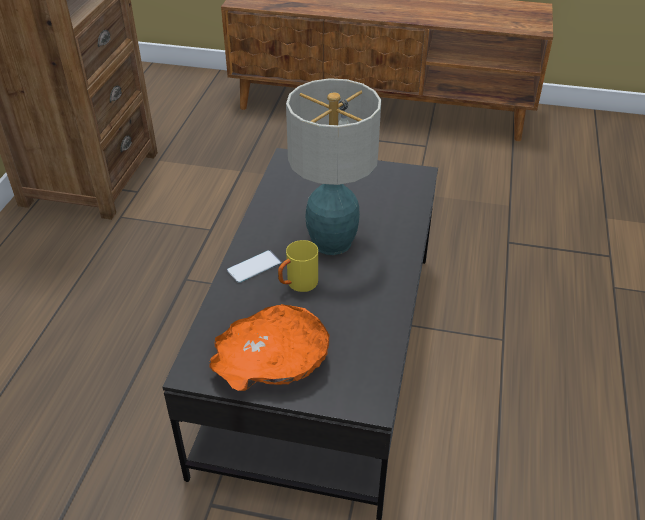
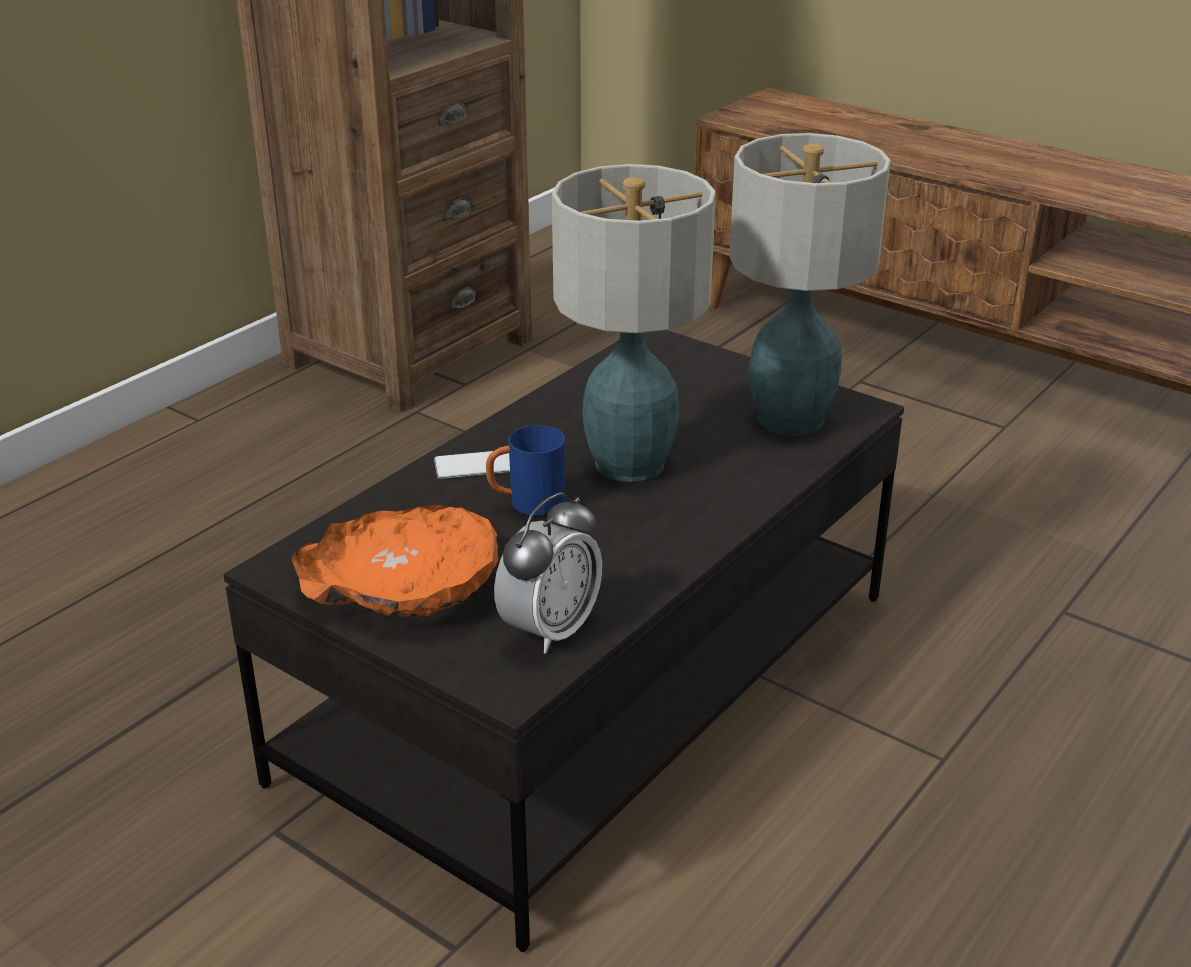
camera: 25 degrees right, 10 degrees down
(297, 285) = (526, 504): yellow mug -> blue mug
(366, 360) = (550, 630): none -> alarm clock
(392, 190) = (792, 420): none -> table lamp

